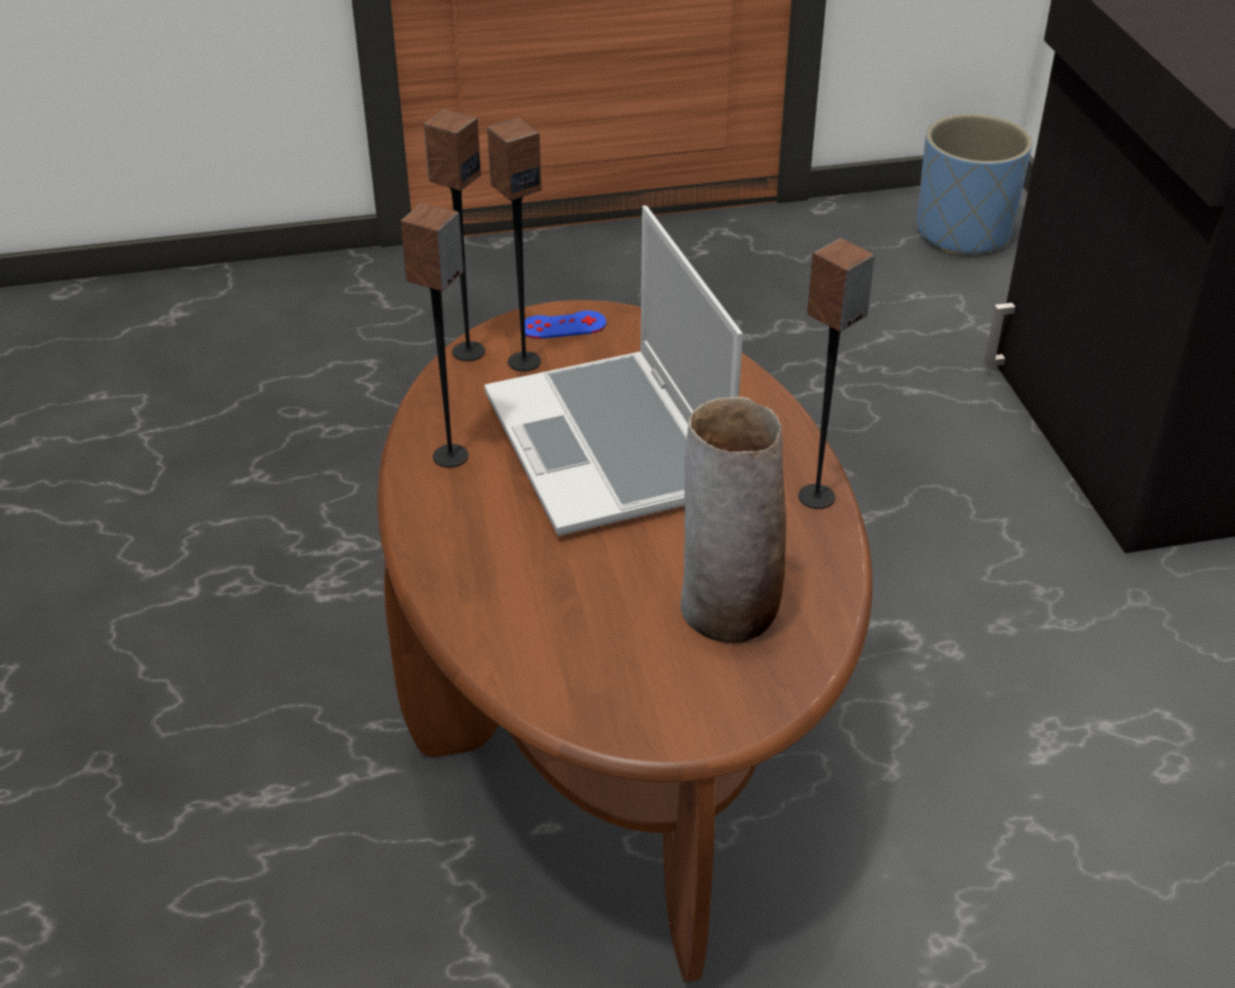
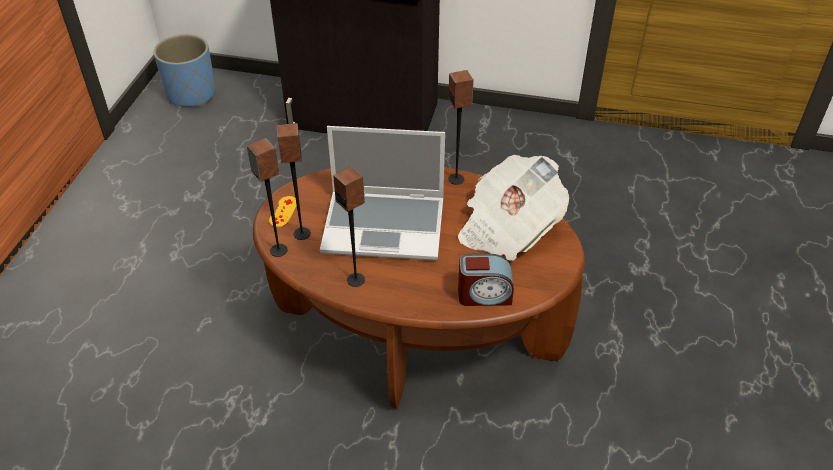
camera: 65 degrees left, 5 degrees up
(508, 632) = (484, 295): none -> alarm clock
(563, 325) = (283, 212): blue game controller -> yellow game controller
(727, 612) = (508, 227): vase -> newspaper

